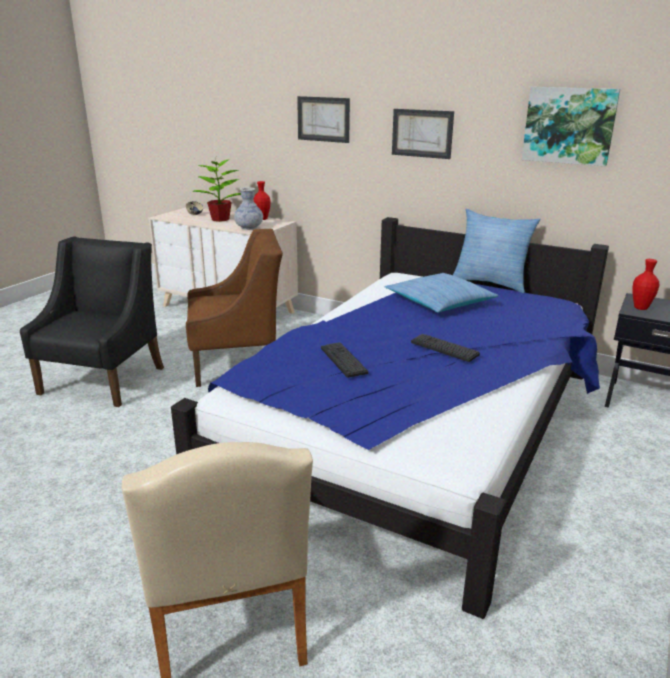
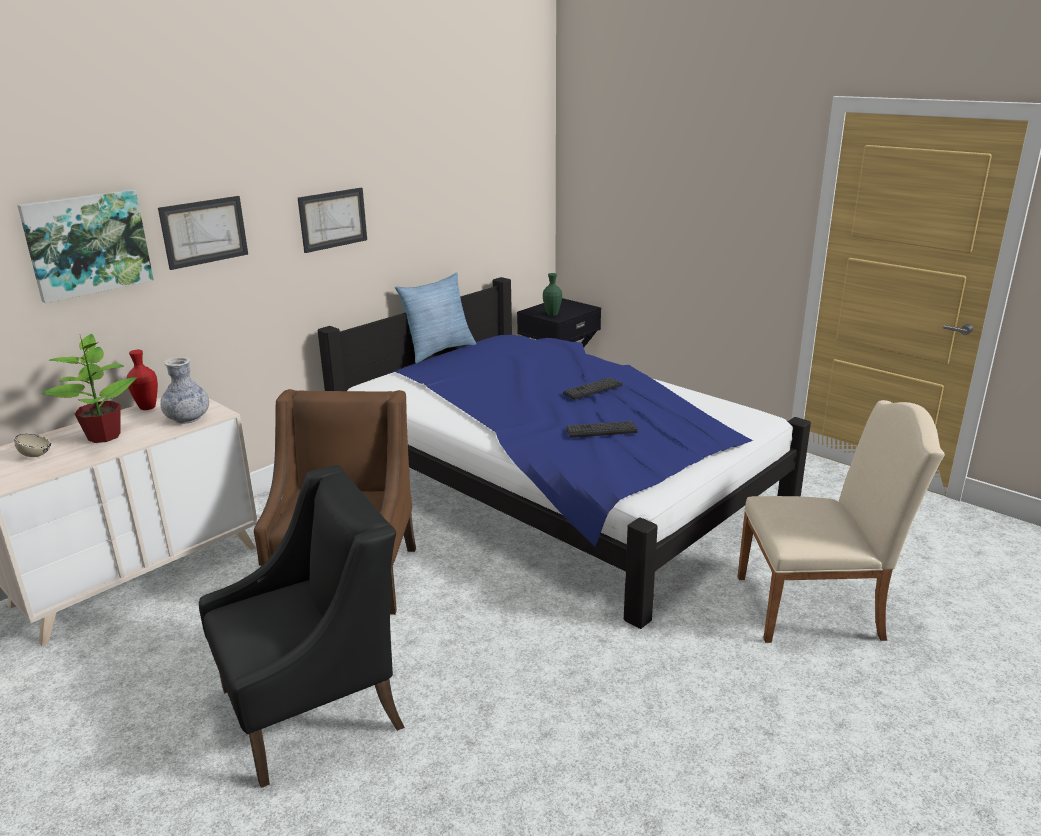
camera: 75 degrees left, 0 degrees up
(104, 380) = (313, 706): black armchair -> black armchair turned 120 degrees clockwise
(439, 302) = (477, 377): pillow -> none
(569, 125) = (455, 181): picture -> picture (87, 244)
(640, 308) = (552, 314): red vase -> green vase

